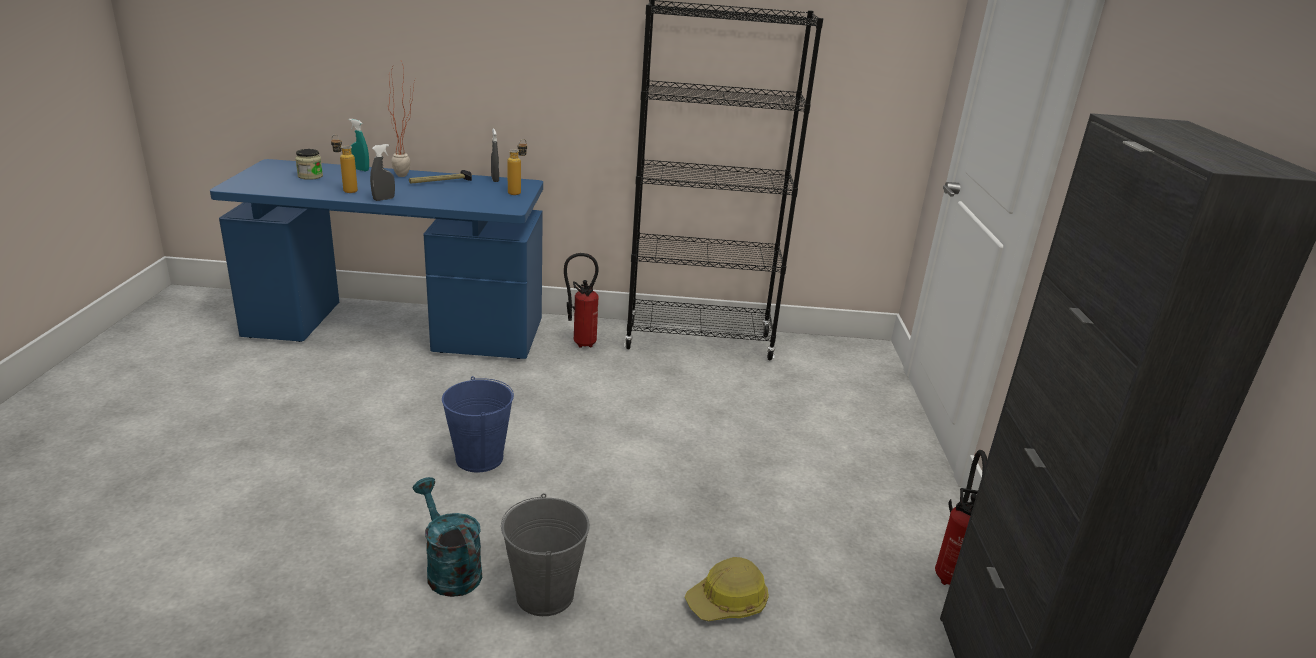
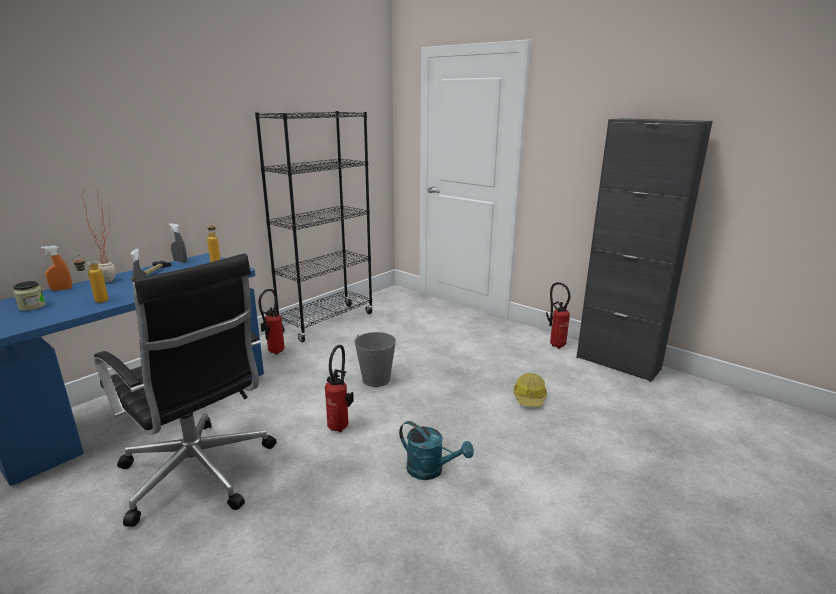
camera: 50 degrees left, 5 degrees down
(321, 413) = (199, 474): none -> black office chair
(360, 169) = (61, 289): turquoise spray bottle -> orange spray bottle
(449, 569) = (431, 470): turquoise watering can -> turquoise watering can turned 150 degrees counterclockwise
(479, 458) = (341, 426): blue bucket -> fire extinguisher
(545, 594) = (481, 445): grey bucket -> grey bucket (376, 379)

